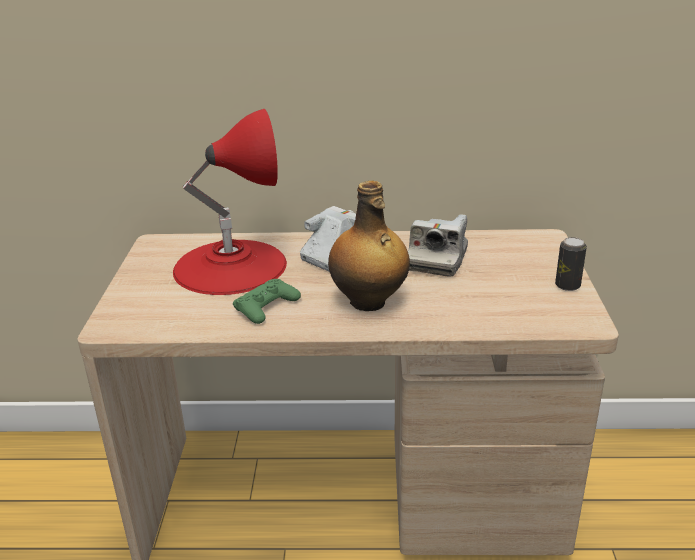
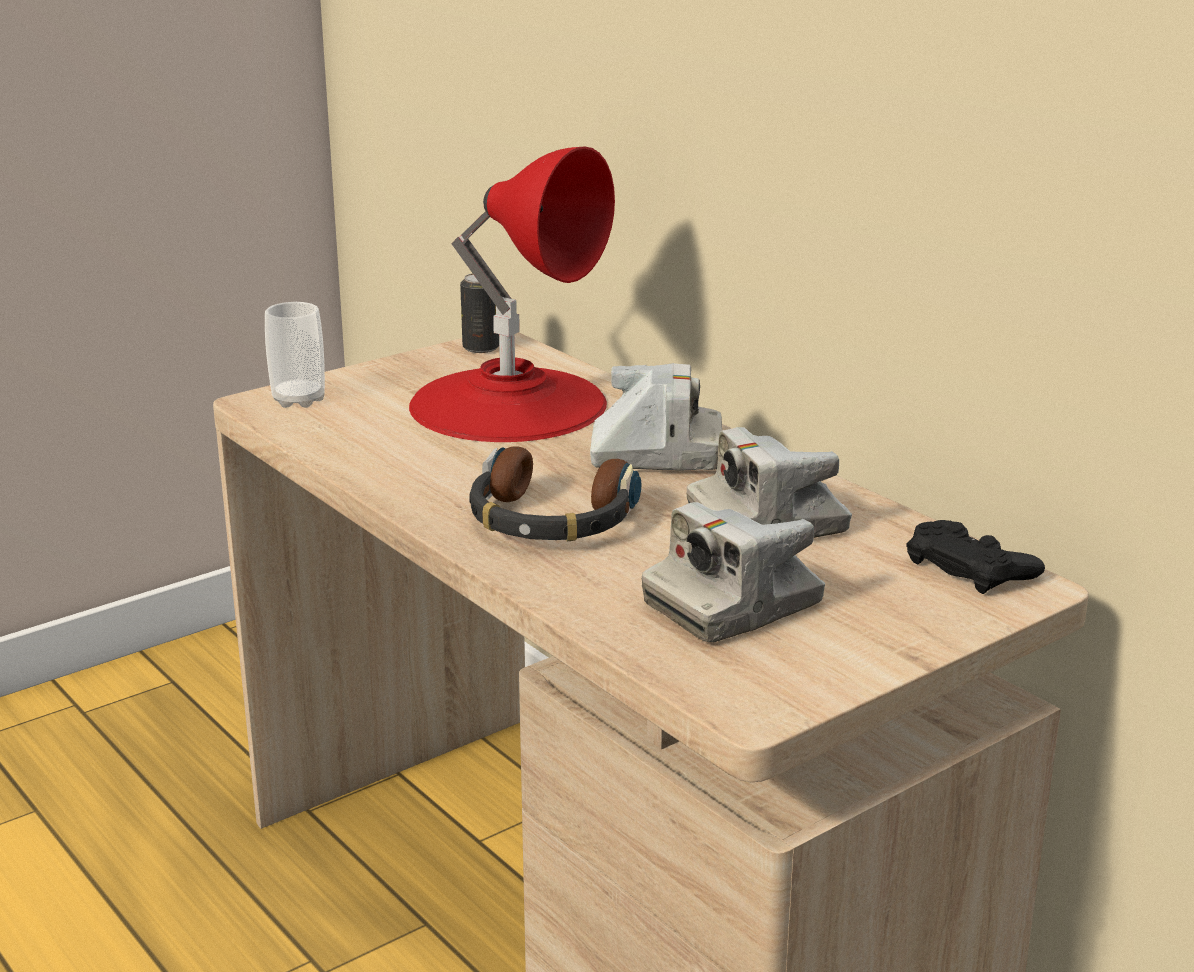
camera: 50 degrees right, 5 degrees down
(126, 316) = (298, 400): none -> cup
(266, 307) = (436, 463): green game controller -> none
(368, 302) = (550, 520): bottle -> headphones
(498, 294) = (733, 605): none -> camera
(521, 240) = (970, 567): none -> black game controller
(567, 285) = (866, 655): can -> can (481, 348)

